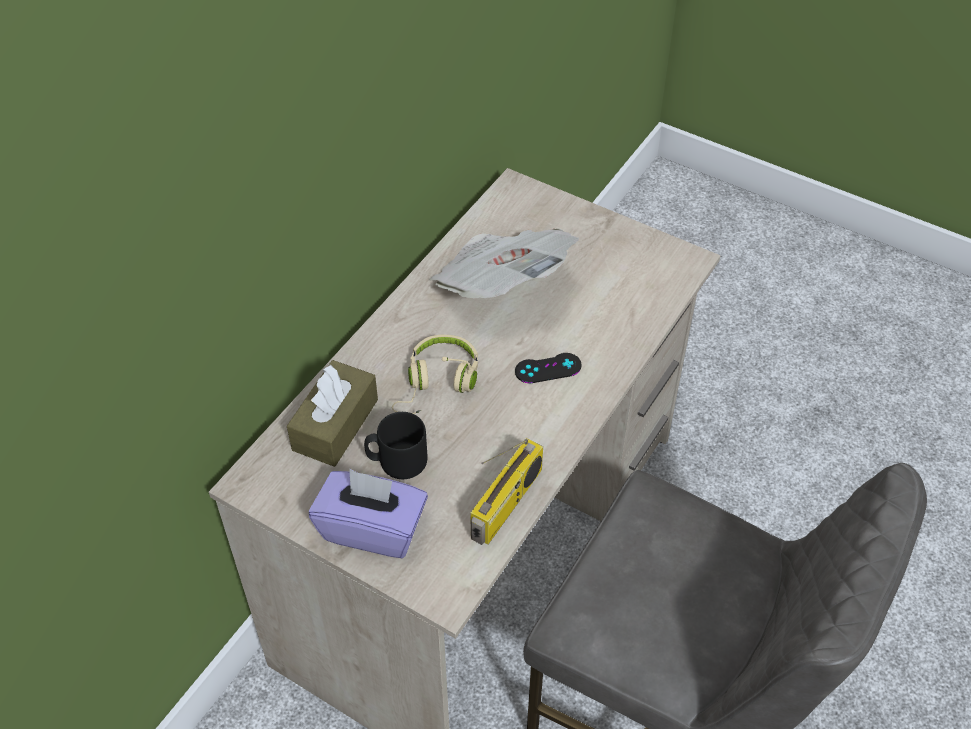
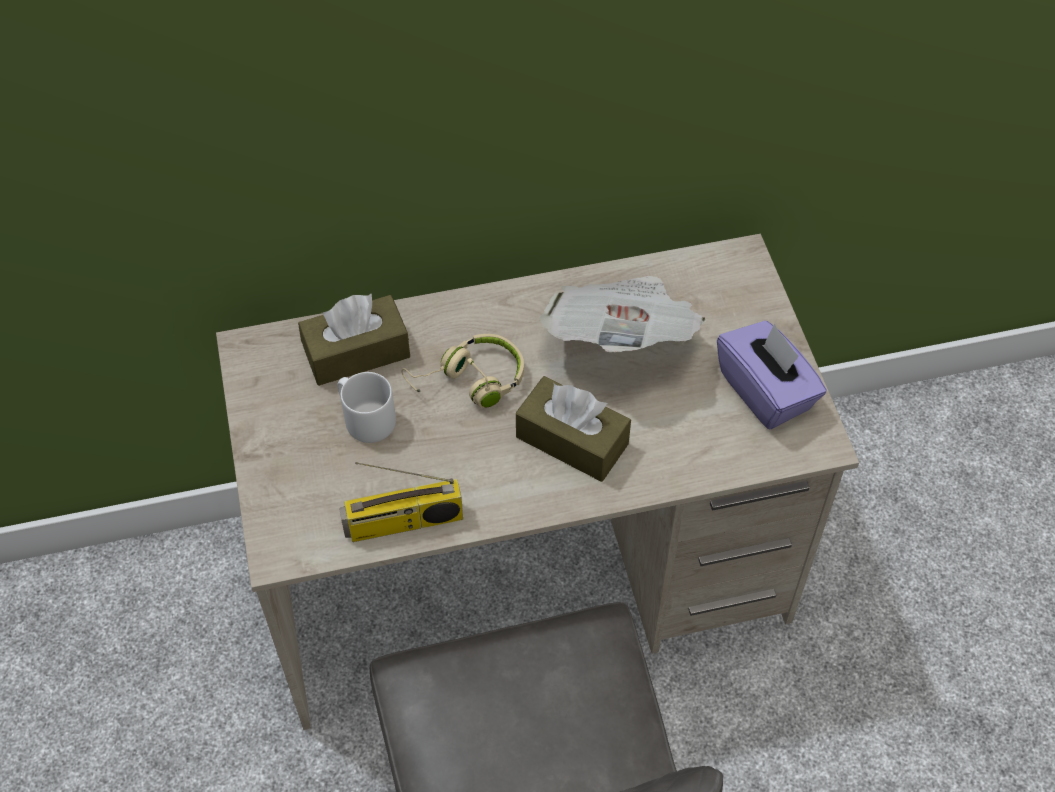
camera: 45 degrees right, 5 degrees up
(372, 529) = (288, 457): purple tissue box -> purple tissue box (765, 391)
(397, 461) = (366, 419): black mug -> white mug
(548, 368) = (572, 440): black game controller -> brown tissue box

